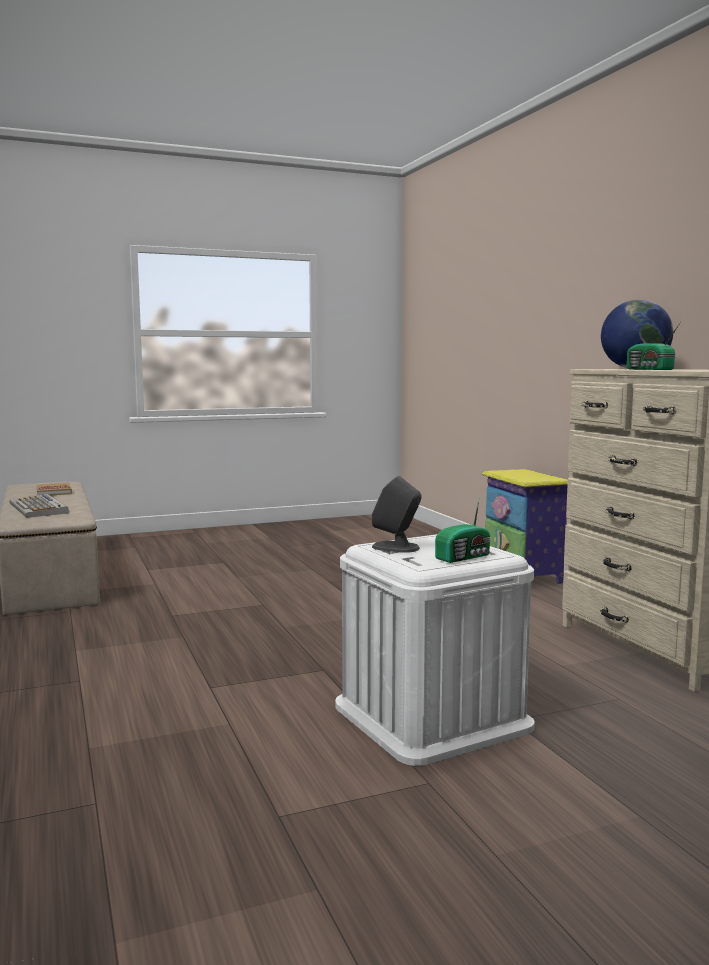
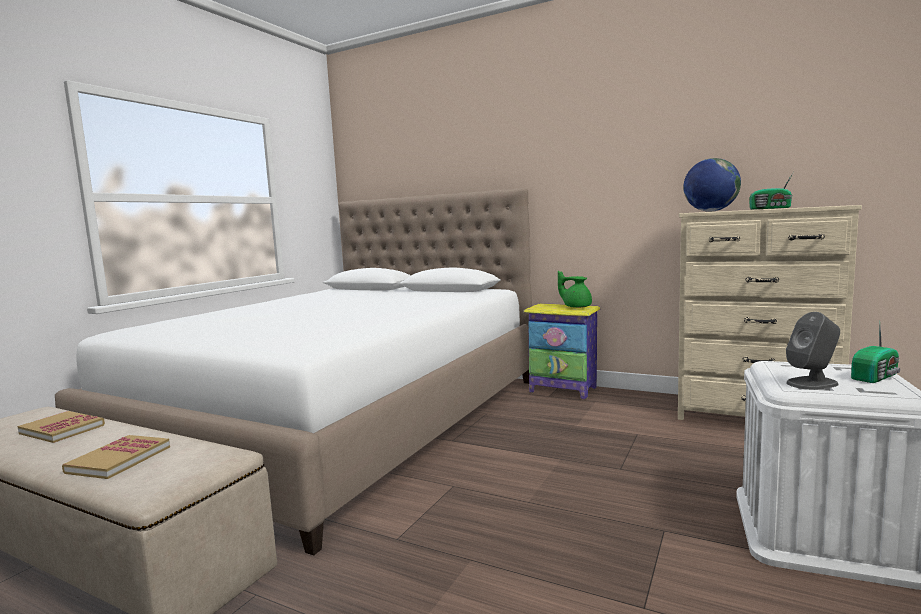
camera: 40 degrees left, 0 degrees up
(39, 508) = (119, 459): keyboard -> book
(293, 551) = (346, 420): none -> white bed
(465, 557) = (876, 377): radio -> radio turned 45 degrees clockwise
(539, 476) = (576, 306): none -> green teapot

